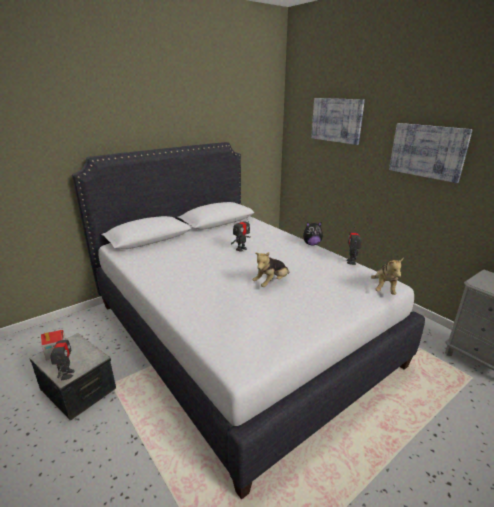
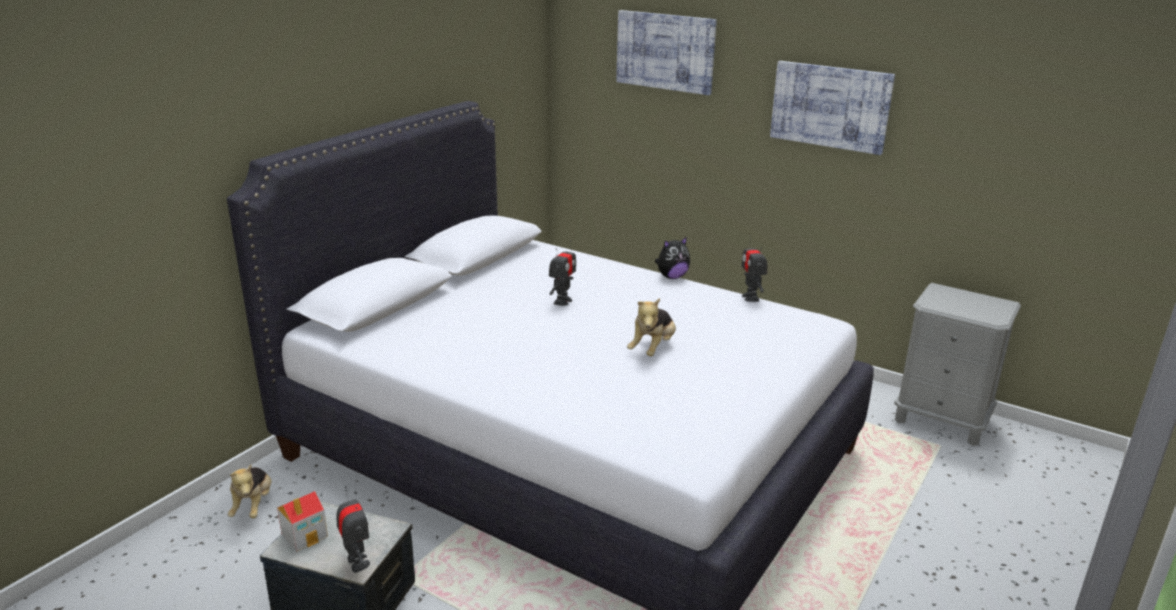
camera: 20 degrees left, 0 degrees up
(384, 288) = (818, 331): plush toy -> plush toy (253, 506)

